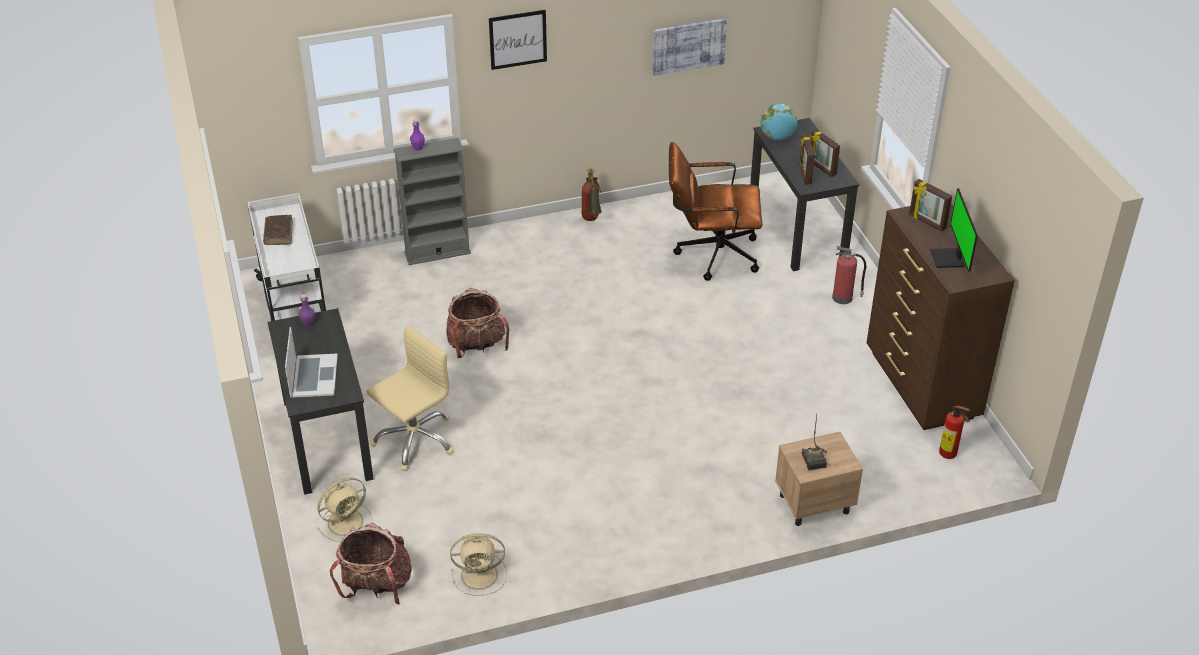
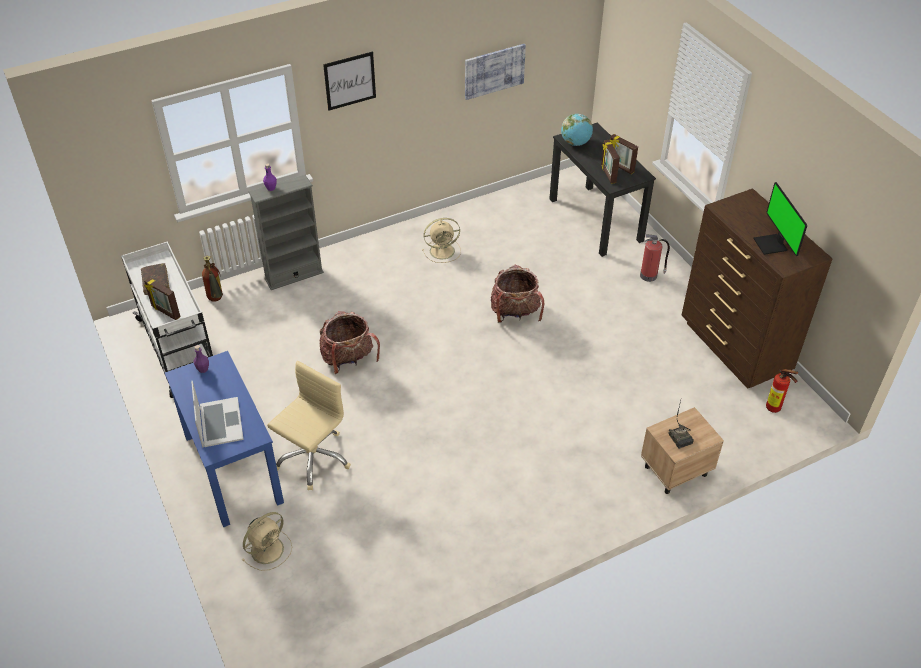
camera: 10 degrees left, 5 degrees up
(327, 438) = (232, 468): black desk -> blue desk
(376, 586) = (309, 611): backpack -> backpack (515, 313)
(481, 575) = (403, 584): beige fan -> beige fan (443, 251)
(591, 221) = (421, 230): fire extinguisher -> fire extinguisher (216, 301)
(710, 254) = (529, 249): brown office chair -> none
(926, 222) = (742, 212): picture frame -> picture frame (165, 312)

